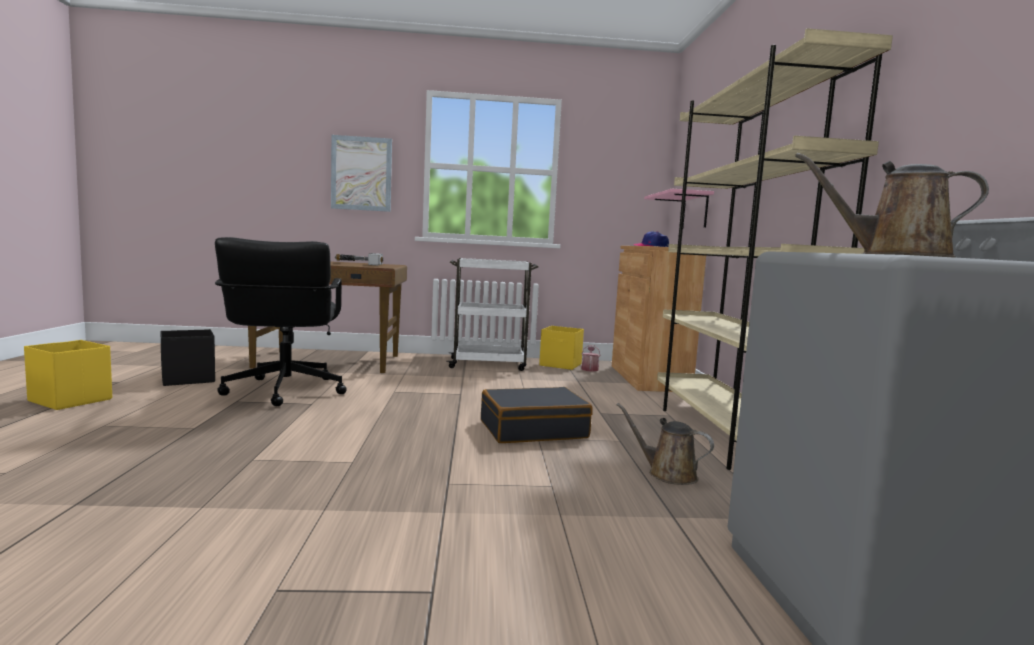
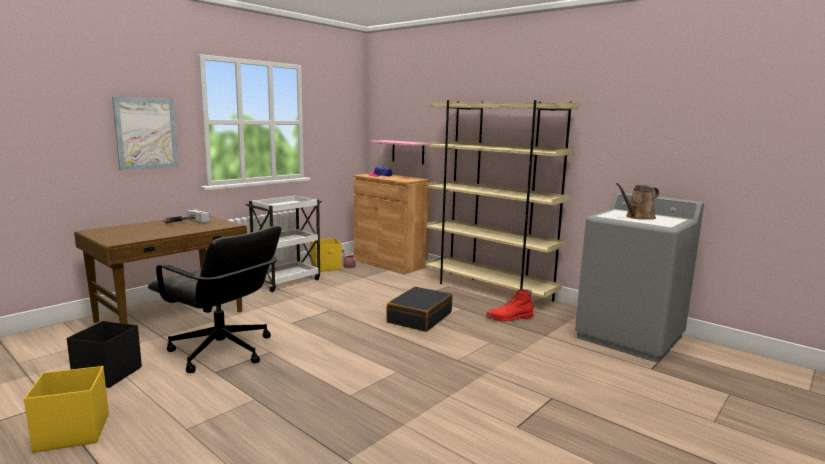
camera: 45 degrees left, 5 degrees up
(667, 474) = (509, 318): brown watering can -> red boot

